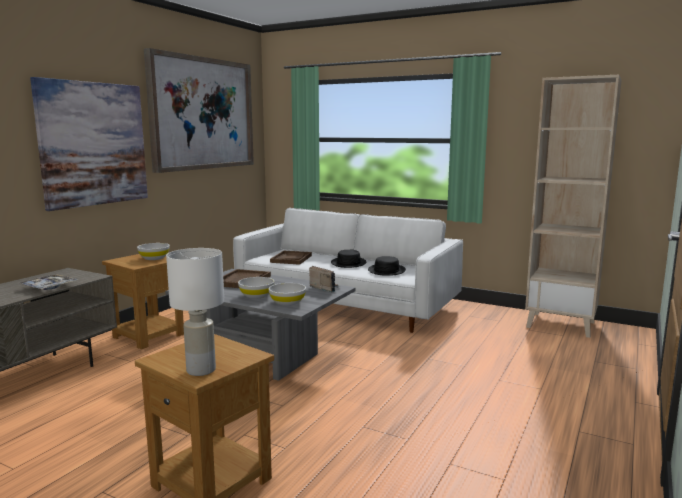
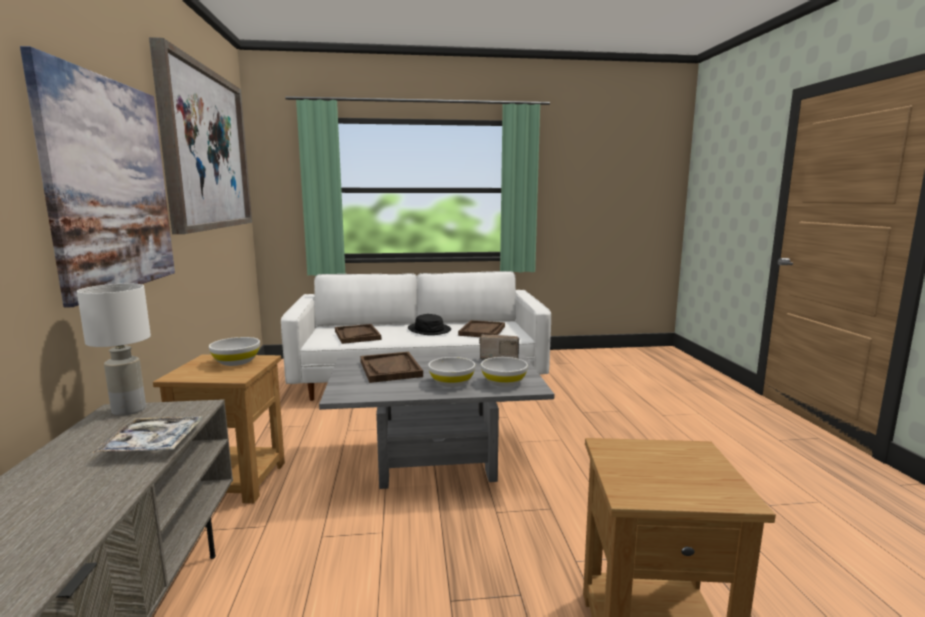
camera: 35 degrees left, 0 degrees up
(202, 370) = (714, 488): white table lamp -> white table lamp (130, 410)
(386, 270) = (482, 331): black hat -> brown tray
(561, 324) = (616, 356): beige bookcase -> none

